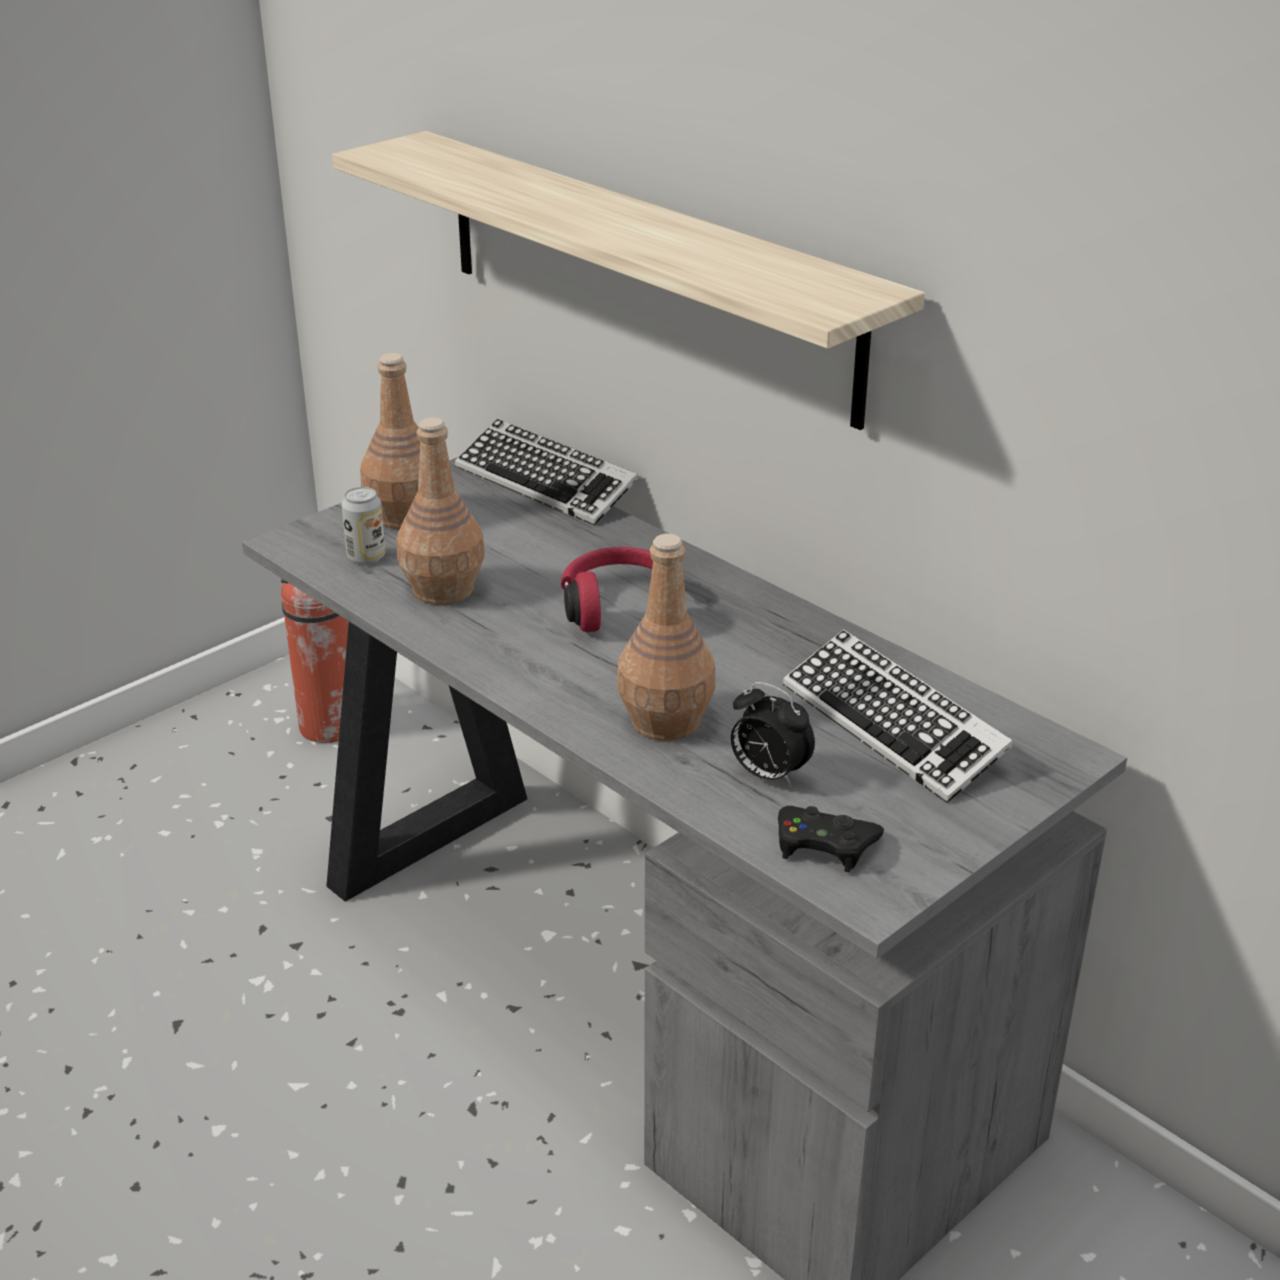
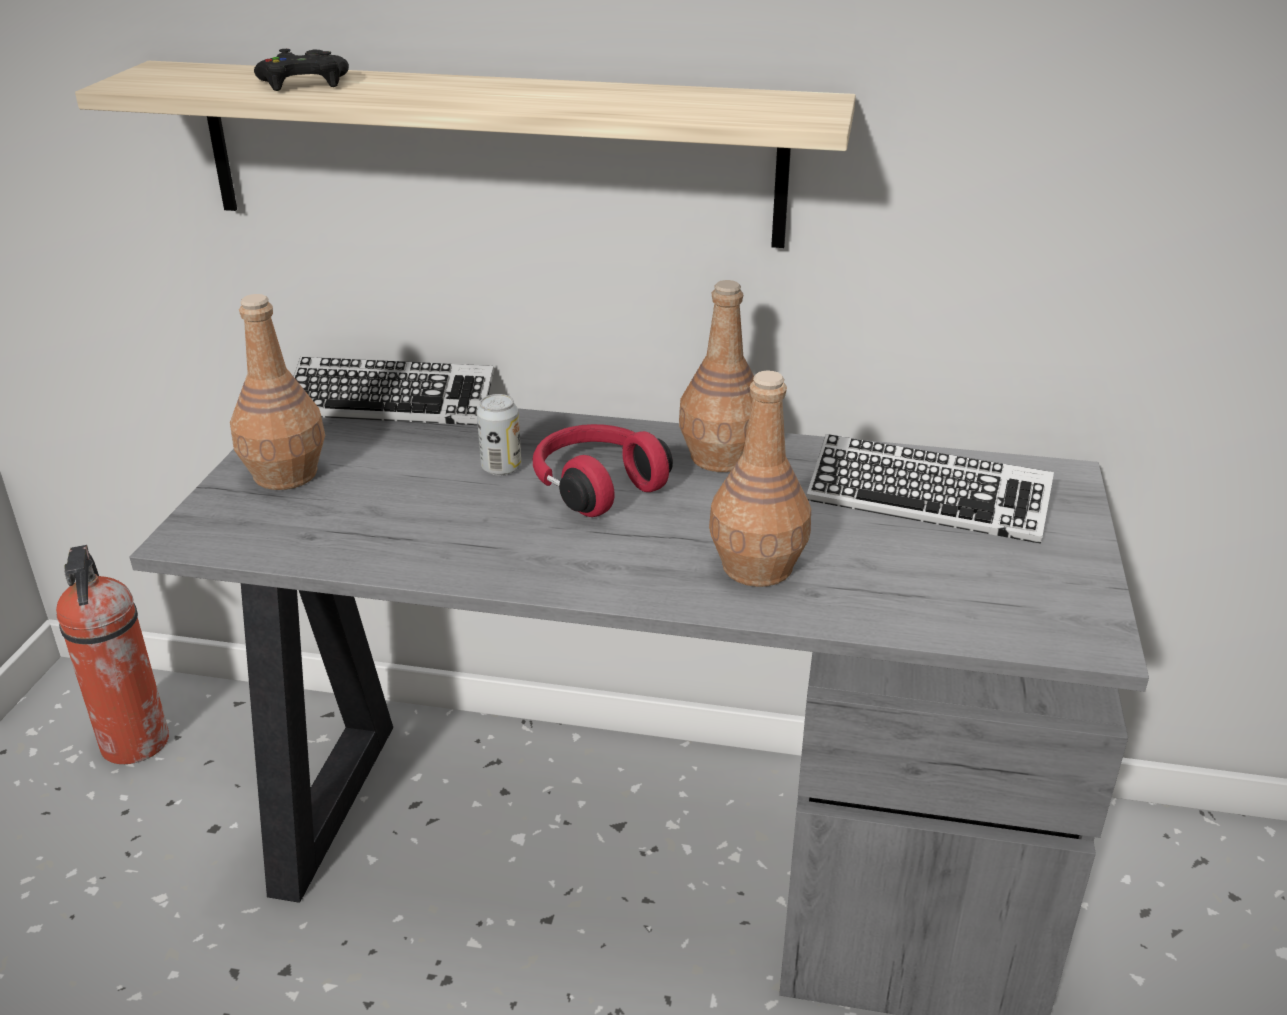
camera: 35 degrees left, 0 degrees up
(366, 557) = (292, 525): can -> can (501, 468)
(444, 589) = (411, 527): brown bottle -> brown bottle (721, 457)
(768, 775) = (893, 577): alarm clock -> none
(824, 845) = (1007, 615): black game controller -> black game controller (304, 83)

